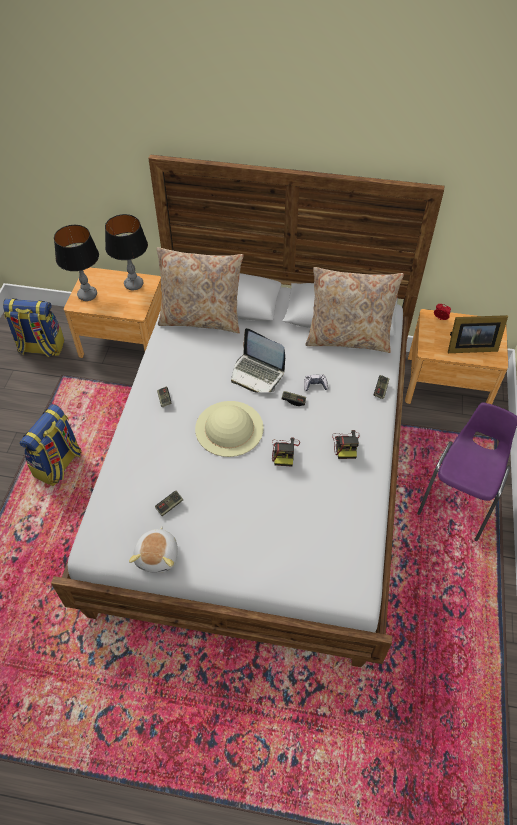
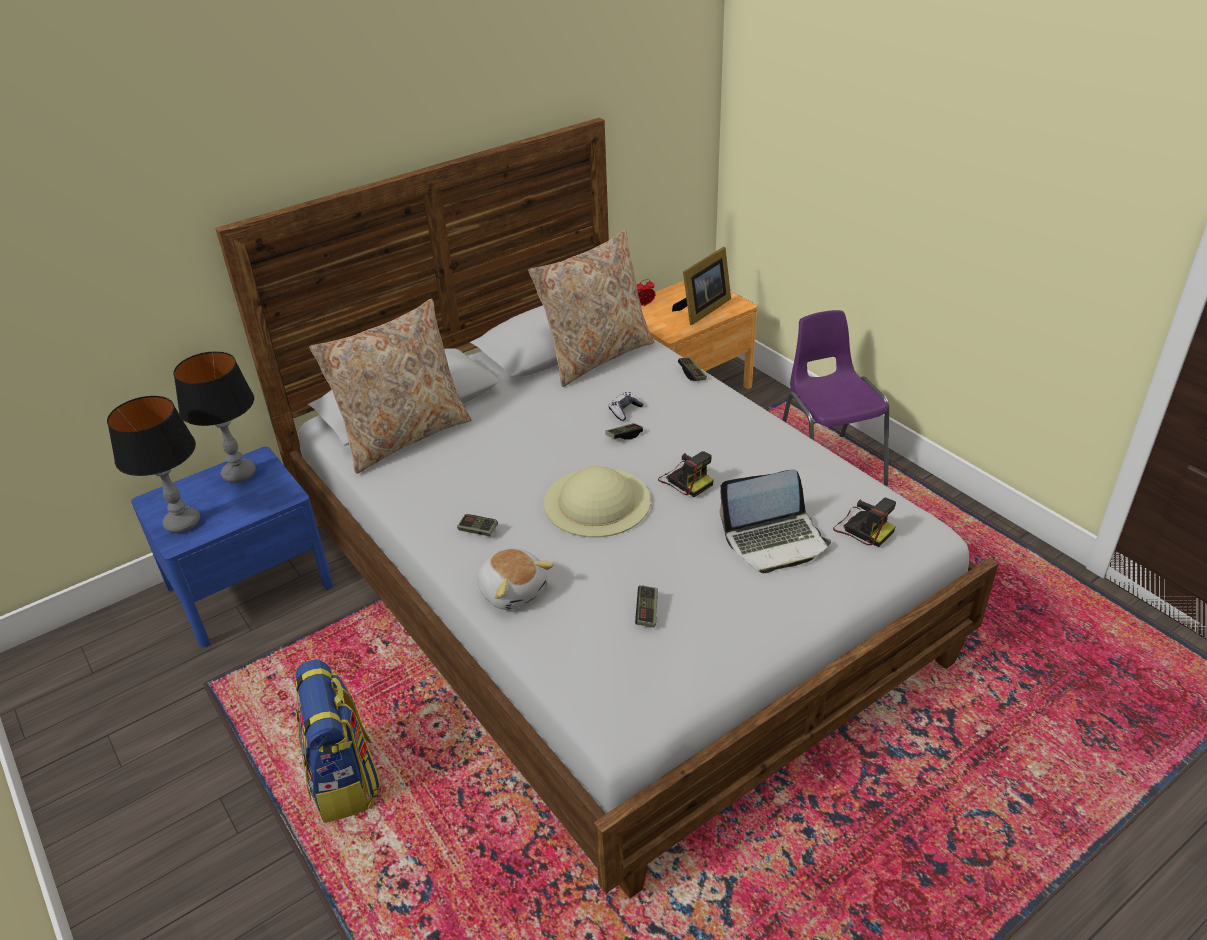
camera: 45 degrees left, 15 degrees down
(41, 348) = (122, 678): backpack -> none
(124, 340) = (250, 586): brown nightstand -> blue nightstand
(158, 556) = (707, 666): plush toy -> plush toy (513, 590)
(257, 373) = (549, 439): laptop -> laptop (775, 541)
(346, 445) = (732, 434): camera -> camera (862, 528)

